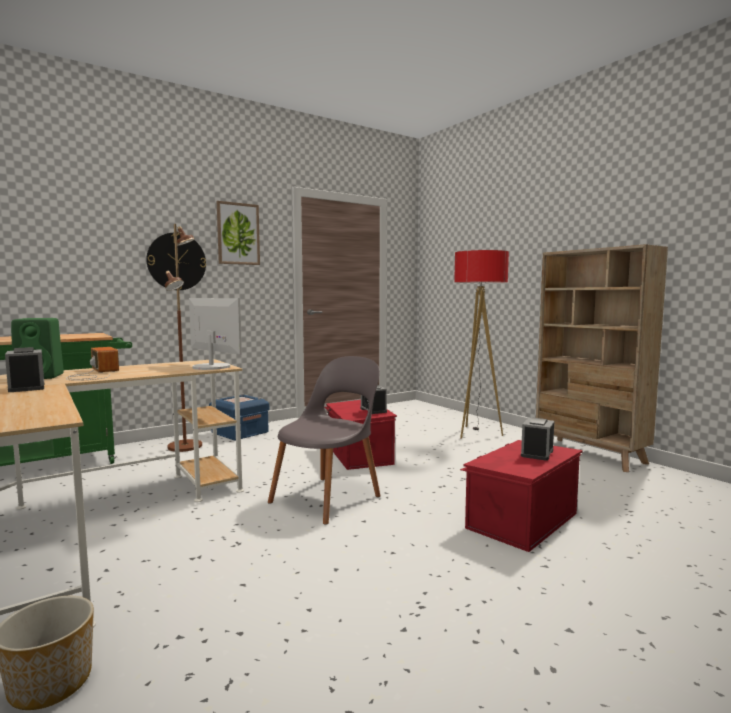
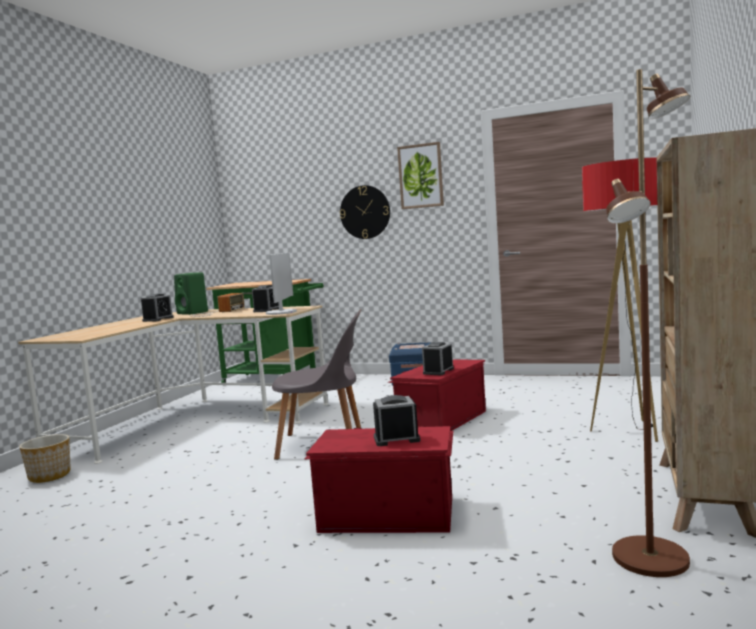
camera: 55 degrees right, 0 degrees up
(169, 366) = (267, 310): none -> alarm clock
(186, 446) = (354, 383): brown floor lamp -> brown floor lamp (652, 558)

